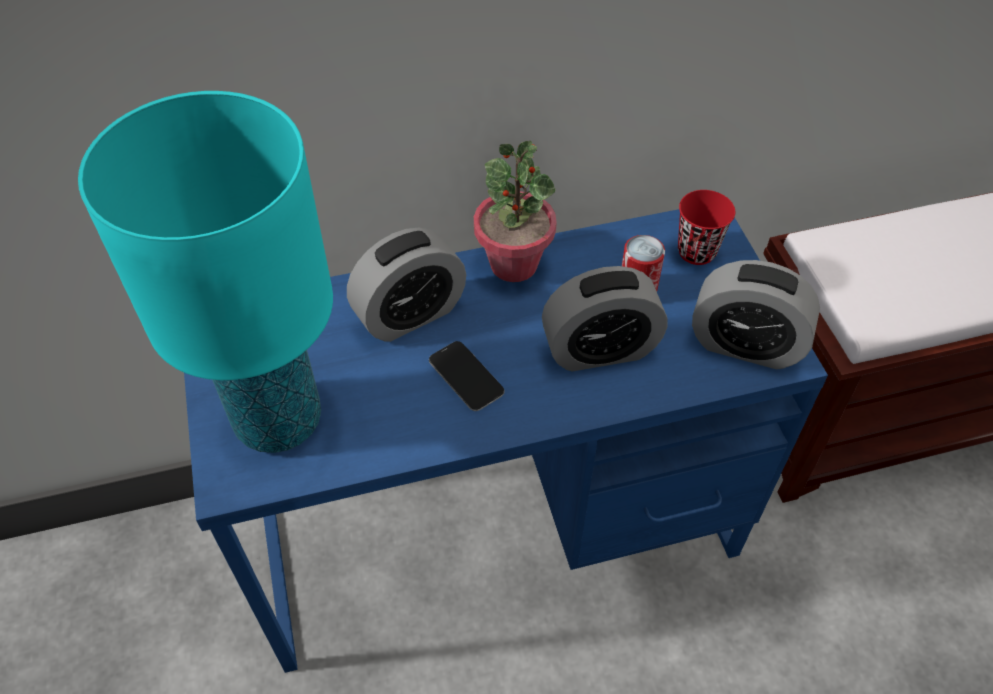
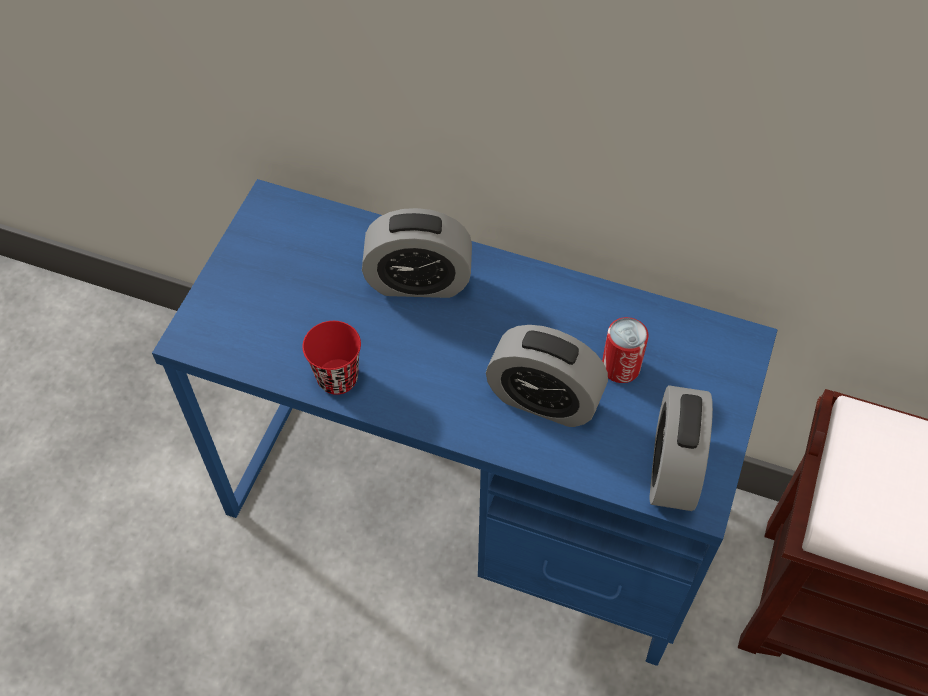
camera: 35 degrees right, 5 degrees up
(279, 420) = (259, 311): turquoise table lamp -> none
(466, 377) = (419, 358): phone -> none
(514, 264) = (536, 285): potted plant -> none
(696, 251) = (706, 362): red cup -> red cup (337, 378)
(745, 344) = (672, 469): alarm clock -> alarm clock turned 45 degrees clockwise

